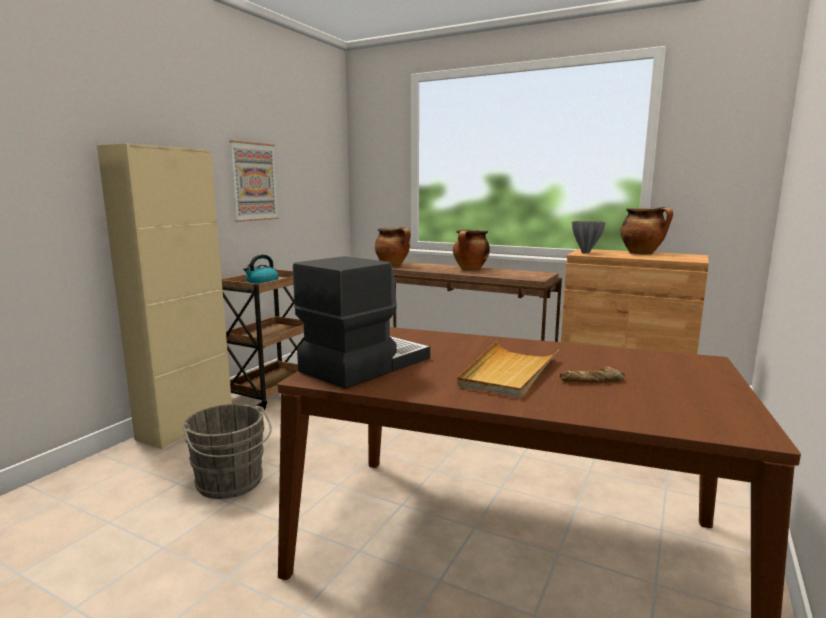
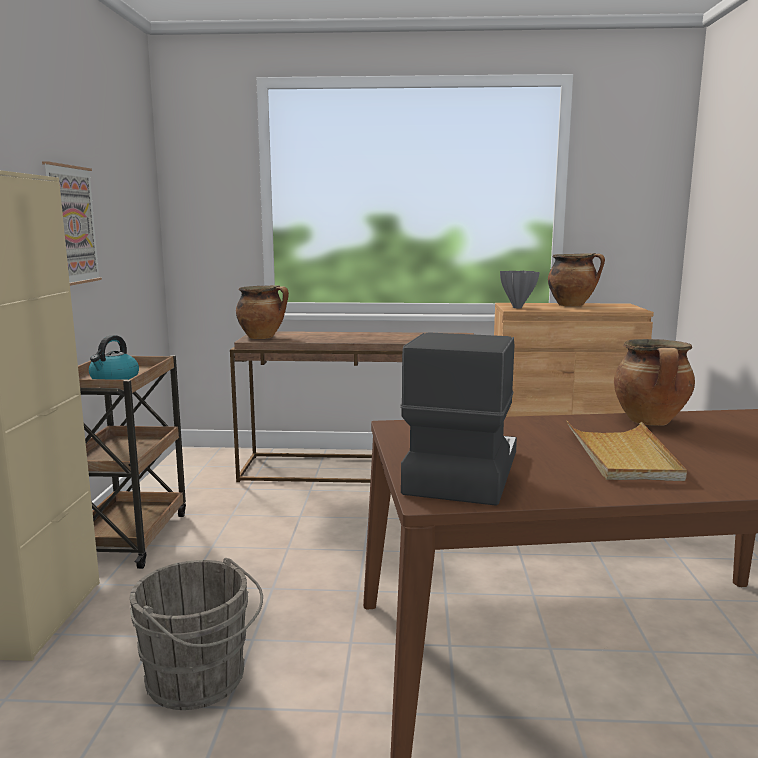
camera: 25 degrees left, 0 degrees up
(470, 269) = (370, 336): cooking pot -> cooking pot (651, 422)
(592, 381) = (708, 451): bread -> none

